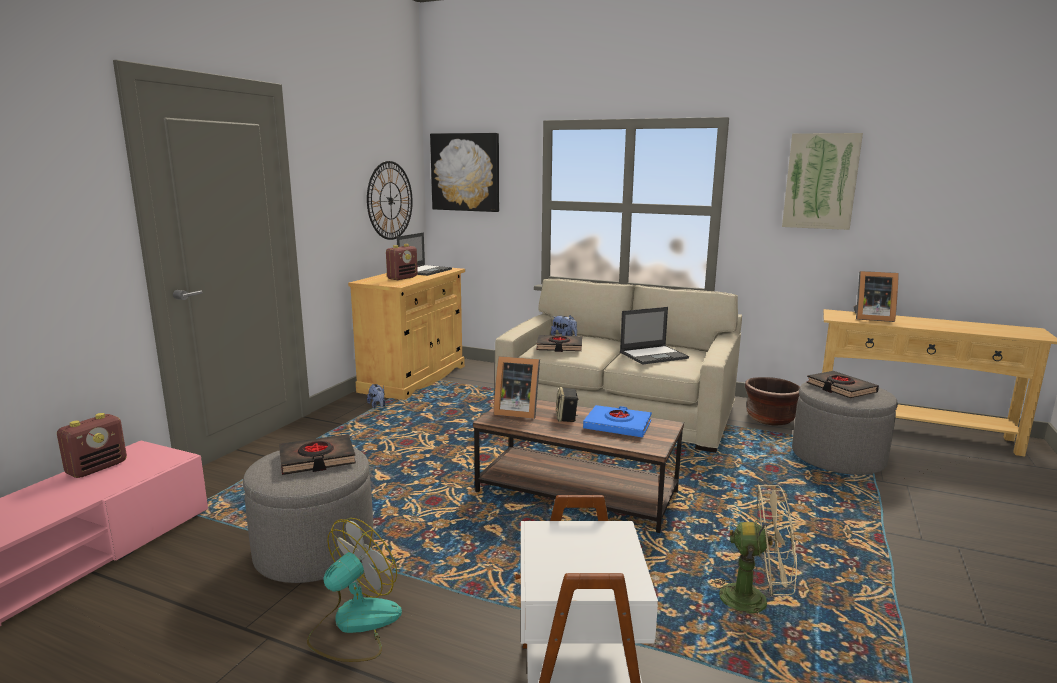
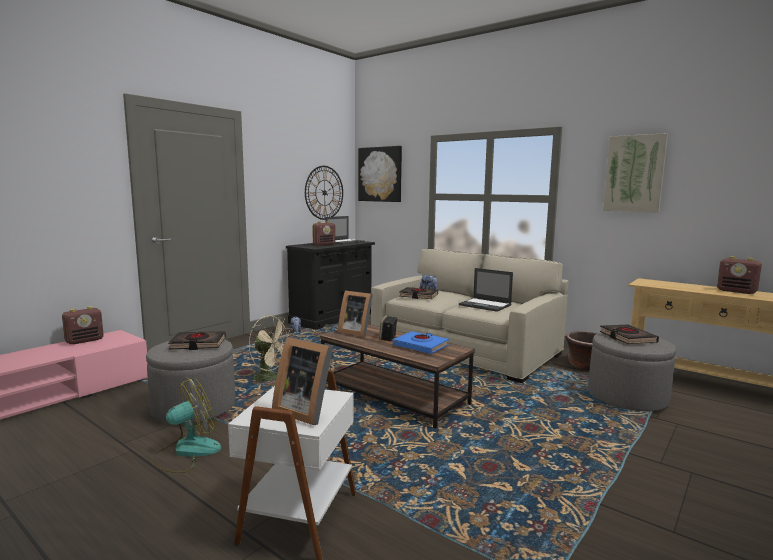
camera: 15 degrees right, 5 degrees down
(414, 378) = (332, 318): beige cabinet -> black cabinet
(654, 355) = (485, 305): laptop -> laptop turned 45 degrees clockwise
(754, 600) = (477, 481): beige fan -> beige fan (270, 378)
(870, 318) = (673, 285): picture frame -> picture frame (305, 411)
(941, 323) = (737, 291): none -> radio

